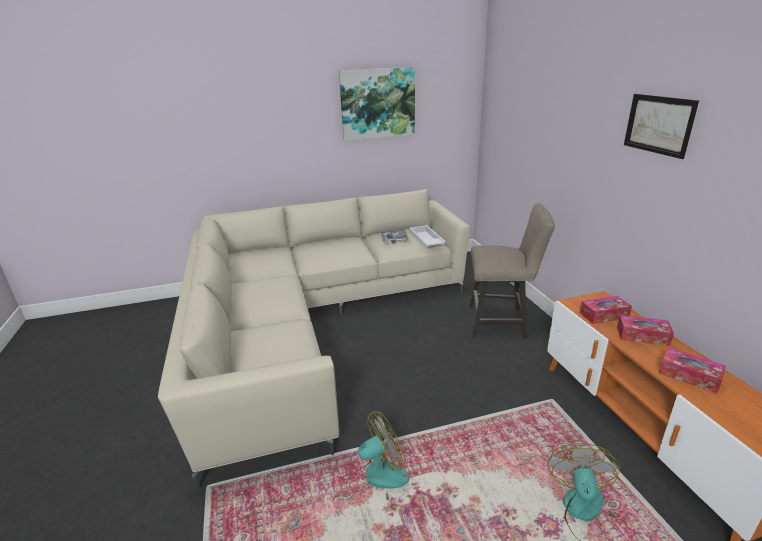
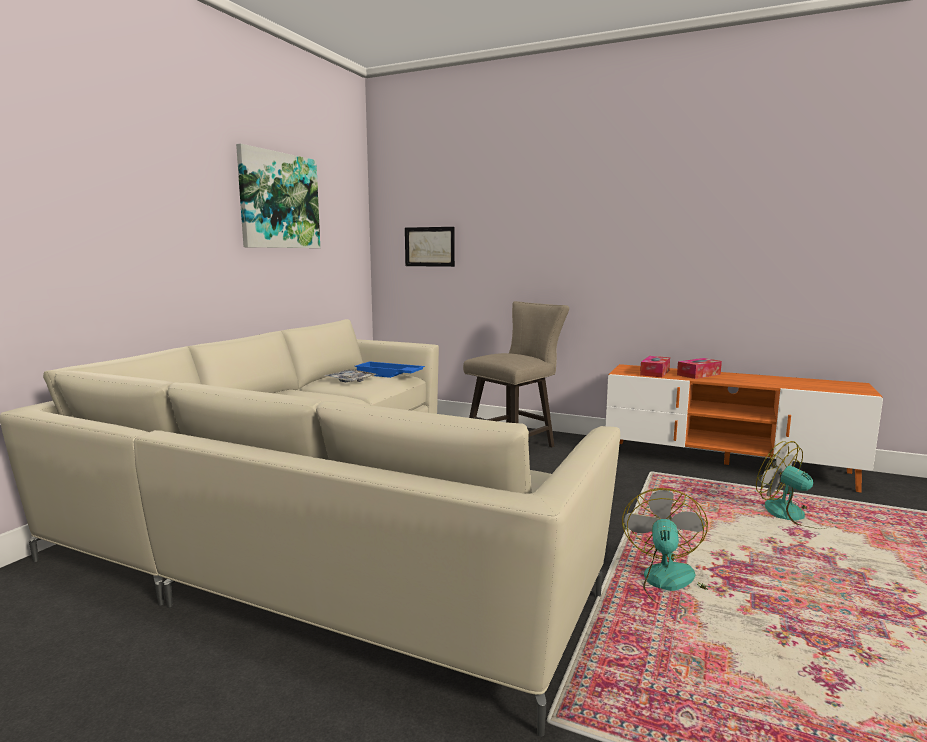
camera: 50 degrees left, 15 degrees down
(425, 240) = (388, 374): white tray -> blue tray
(658, 124) = (643, 197): picture -> picture (429, 246)
(689, 376) = (762, 381): tissue box -> none

